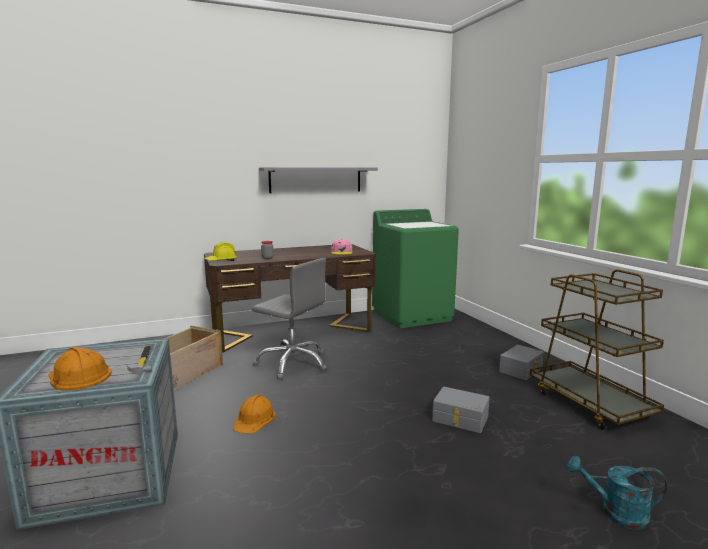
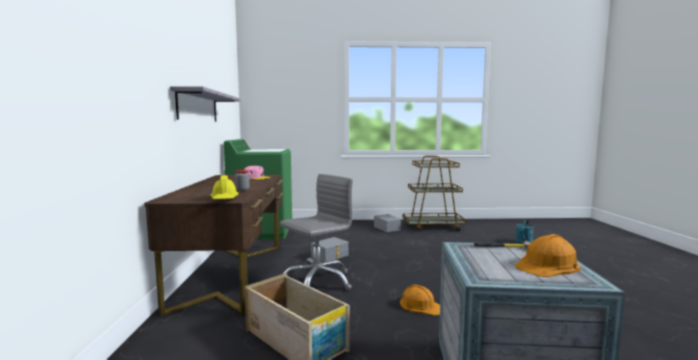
camera: 70 degrees left, 5 degrees down
(460, 419) = (441, 250): grey storage box -> grey storage box (330, 256)

